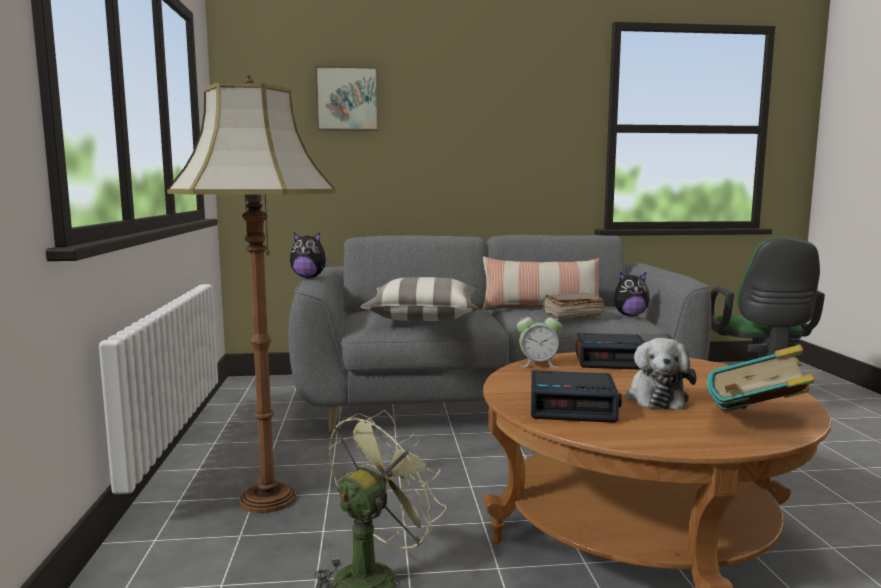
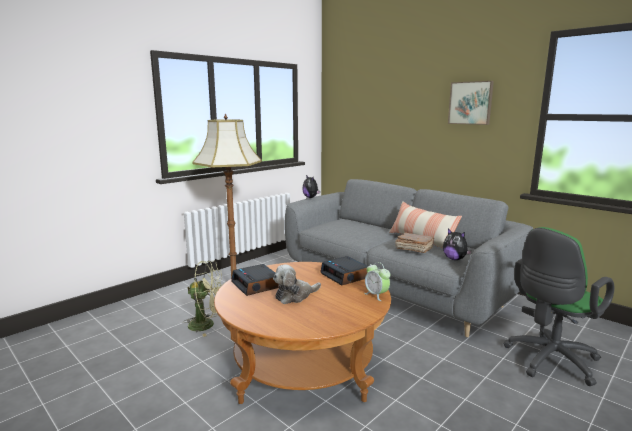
camera: 50 degrees right, 5 degrees up
(347, 99) = (375, 99): picture -> picture (470, 103)
(423, 317) = (346, 229): pillow -> none
(538, 364) = (311, 266): alarm clock -> alarm clock (376, 295)
(756, 424) = (283, 321): book -> none

